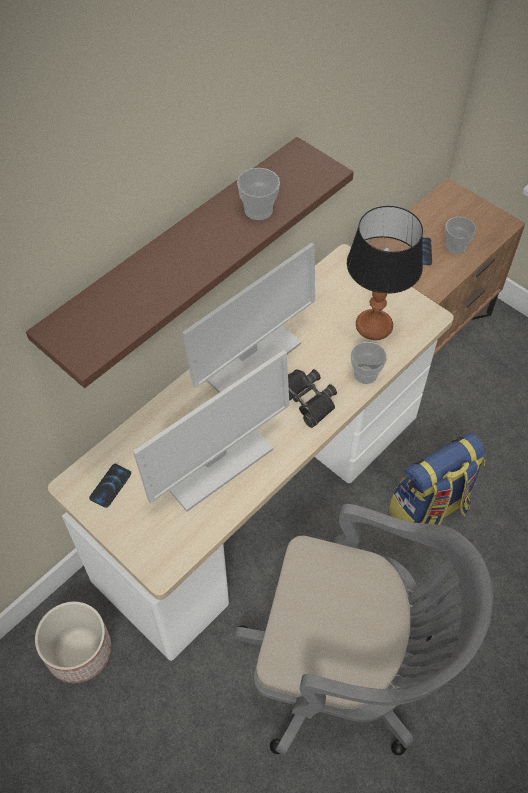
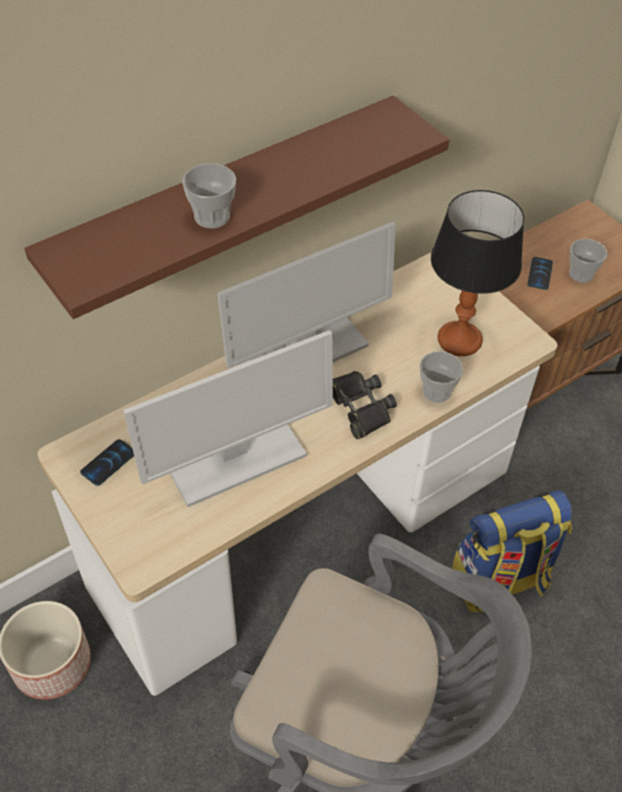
camera: 10 degrees right, 5 degrees down
(258, 210) = (326, 163): cup -> cup (212, 216)

